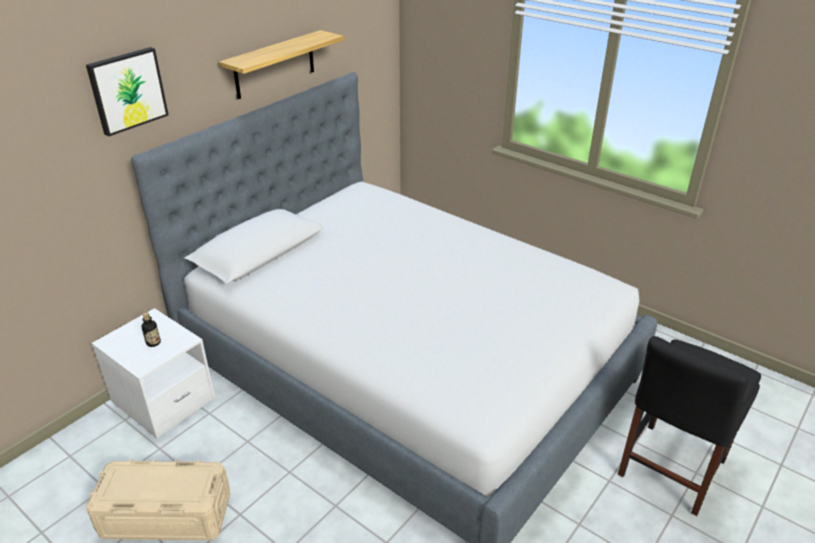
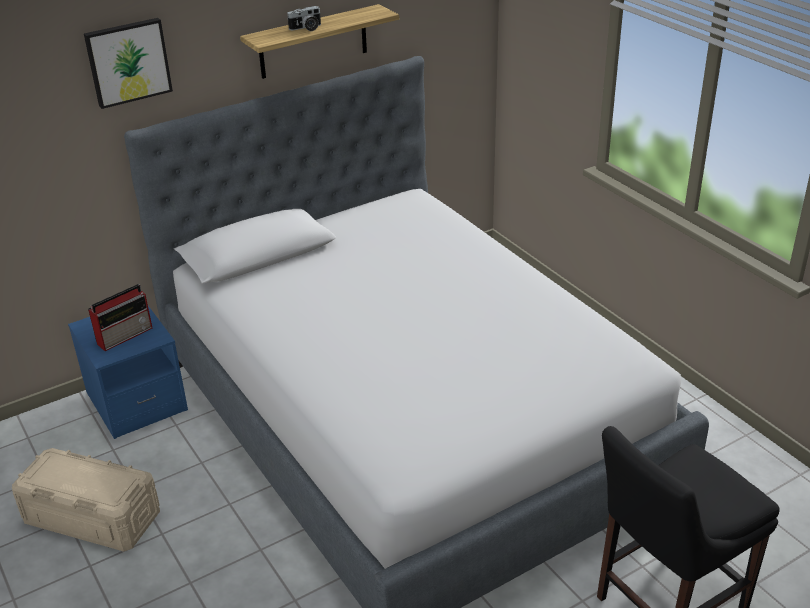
camera: 20 degrees right, 0 degrees up
(153, 343) = (125, 335): bottle -> radio
(163, 401) = (136, 402): white nightstand -> blue nightstand
(274, 51) = (306, 28): none -> camera

